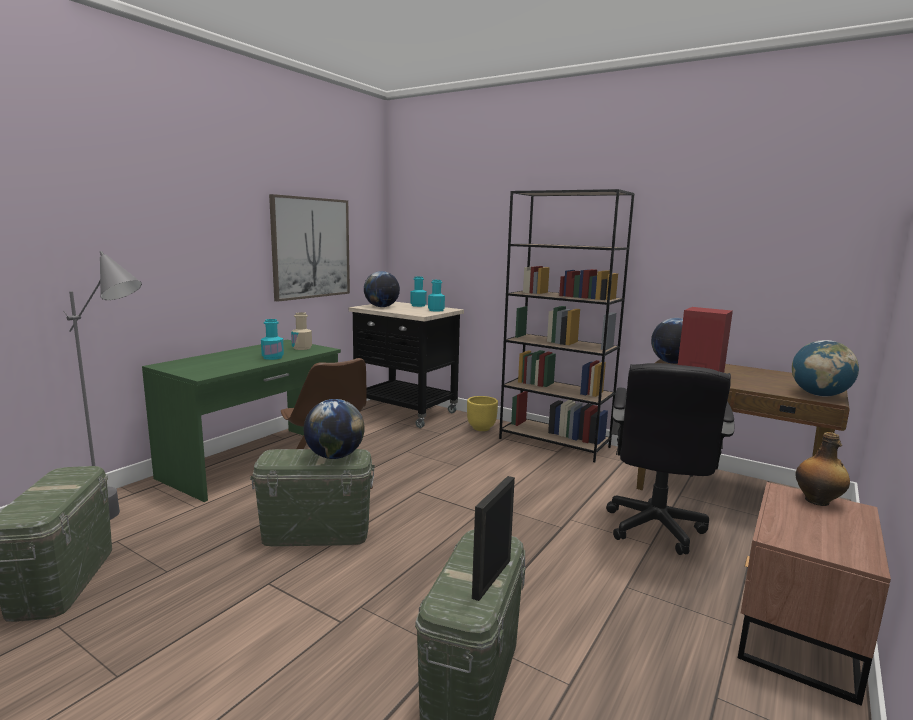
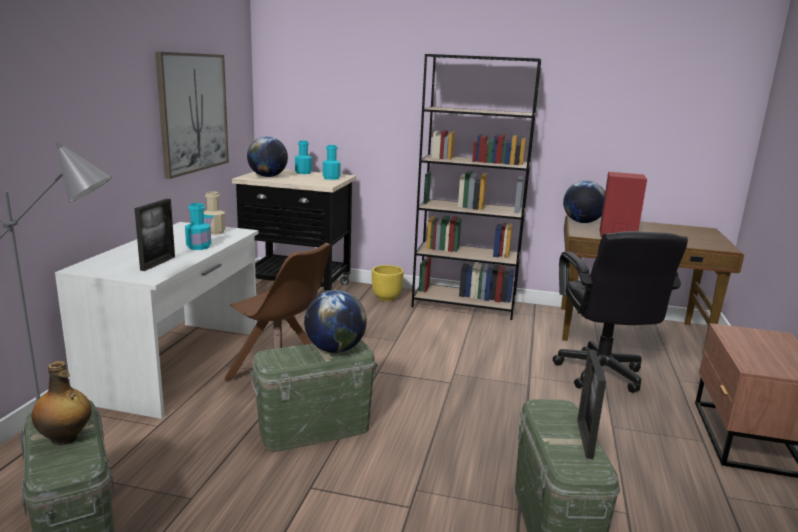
camera: 20 degrees left, 5 degrees up
(223, 366) = (158, 263): none -> picture frame
(255, 461) = (178, 364): green desk -> white desk
(818, 501) = (754, 334): bottle -> bottle (65, 439)
(819, 395) = (715, 244): globe -> none

